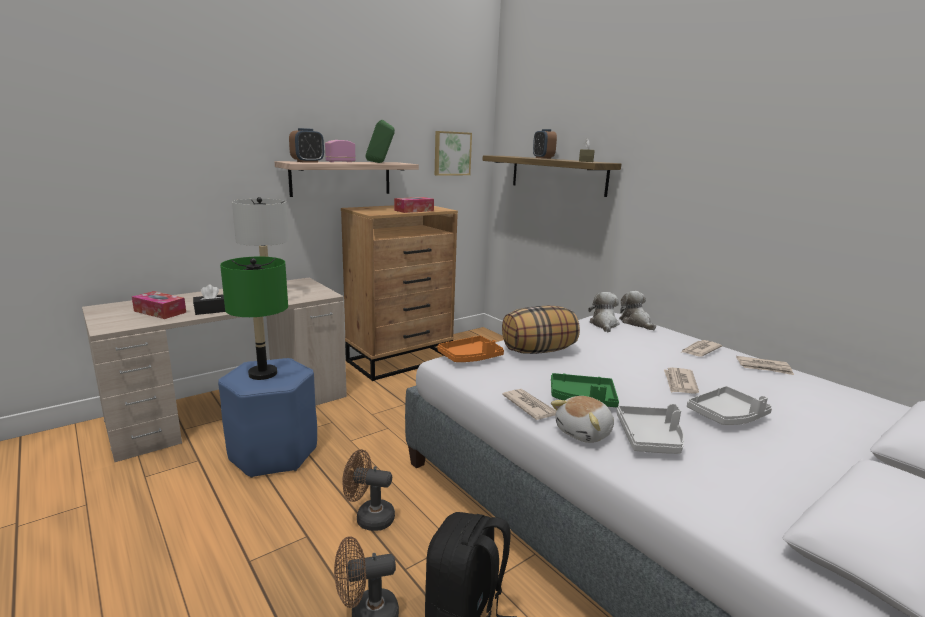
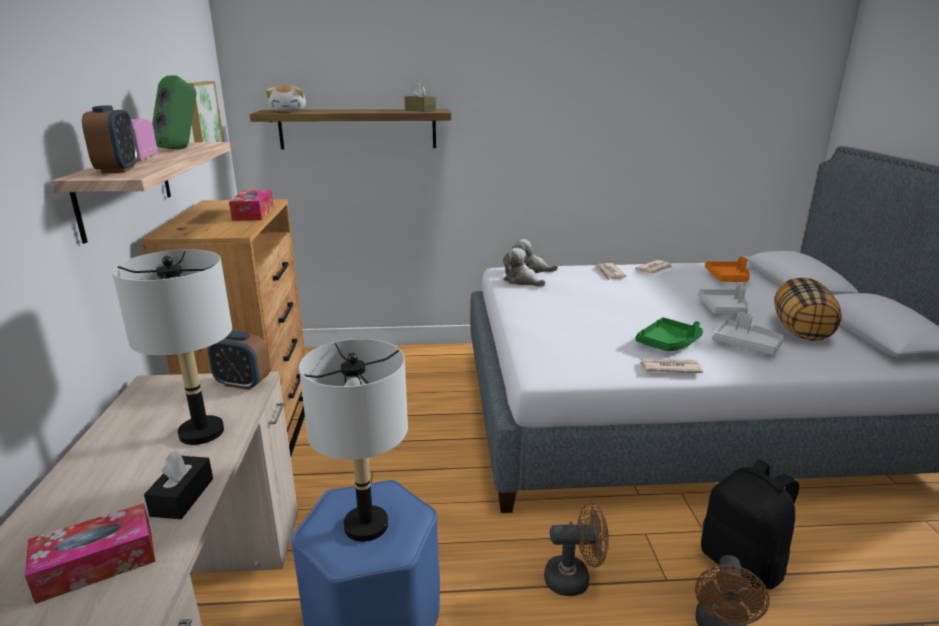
camera: 55 degrees left, 5 degrees up
(263, 374) = (366, 525): green table lamp -> grey table lamp
(369, 517) = (574, 579): brown fan -> brown fan turned 135 degrees counterclockwise
(470, 357) = (542, 359): orange tray -> orange tray (728, 278)
(538, 351) = (555, 326): pillow -> pillow (801, 331)
(543, 158) = (340, 110): alarm clock -> alarm clock (242, 383)
(585, 433) = (727, 363): plush toy -> plush toy (289, 111)
(680, 383) = (664, 301): newspaper -> none

